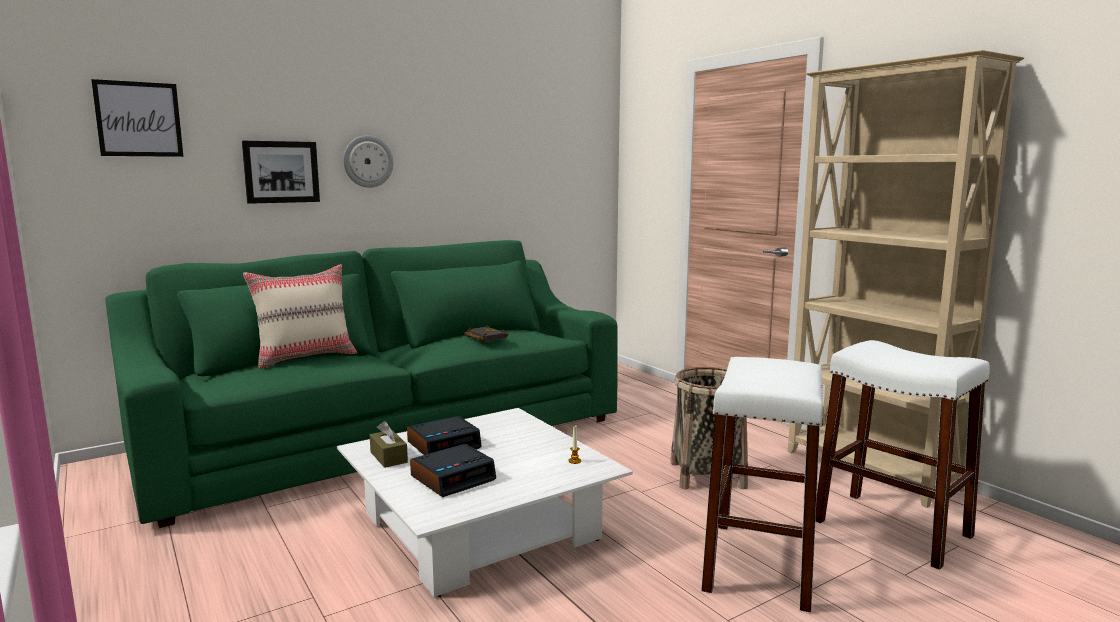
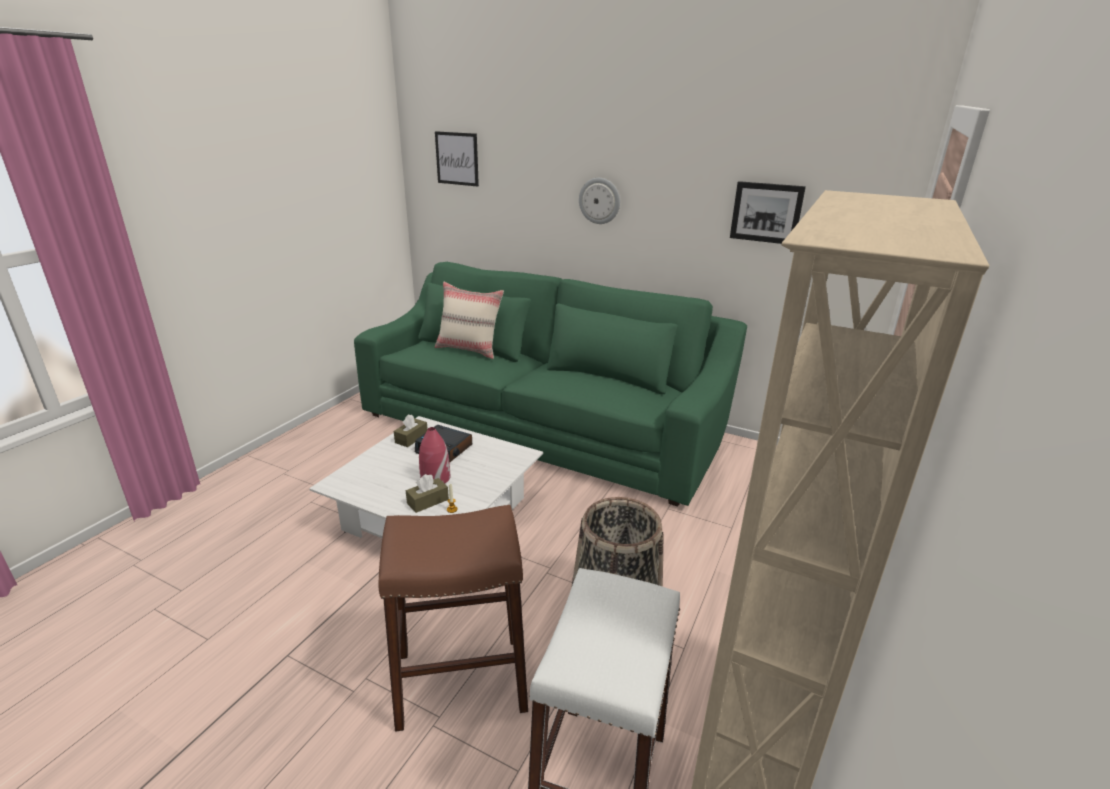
camera: 60 degrees right, 15 degrees up
(281, 172) = (535, 203): picture -> picture (766, 212)
(453, 478) = (393, 471): alarm clock -> none
(484, 338) = (580, 384): black book -> none
(501, 459) = (435, 478): none -> red vase
(544, 469) = (428, 501): none -> brown tissue box
(760, 564) = (460, 680): white stool -> brown stool

